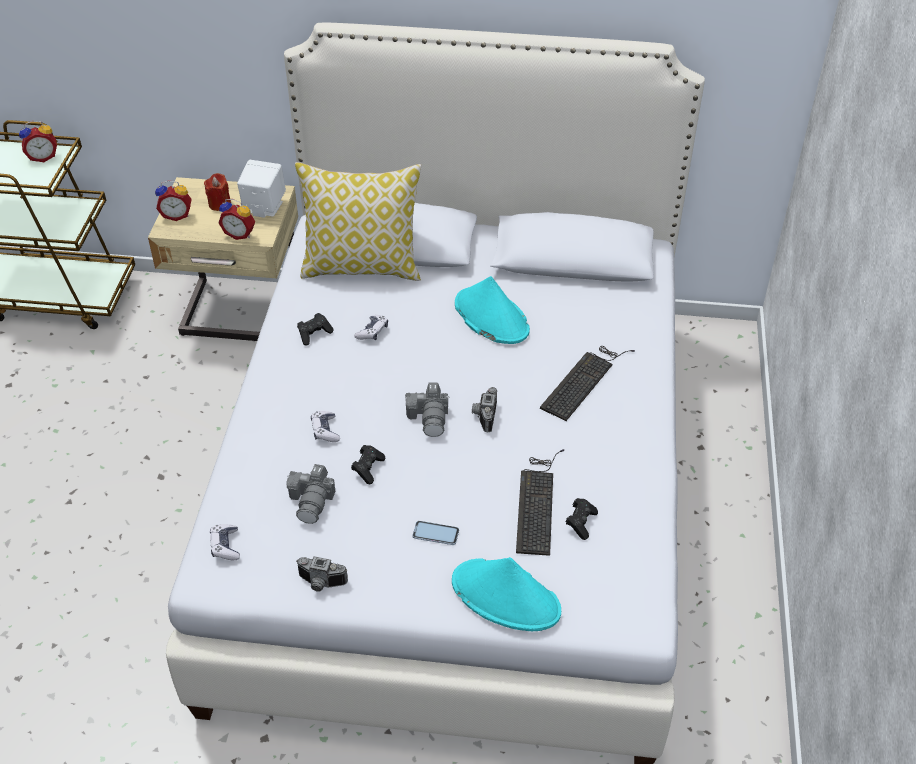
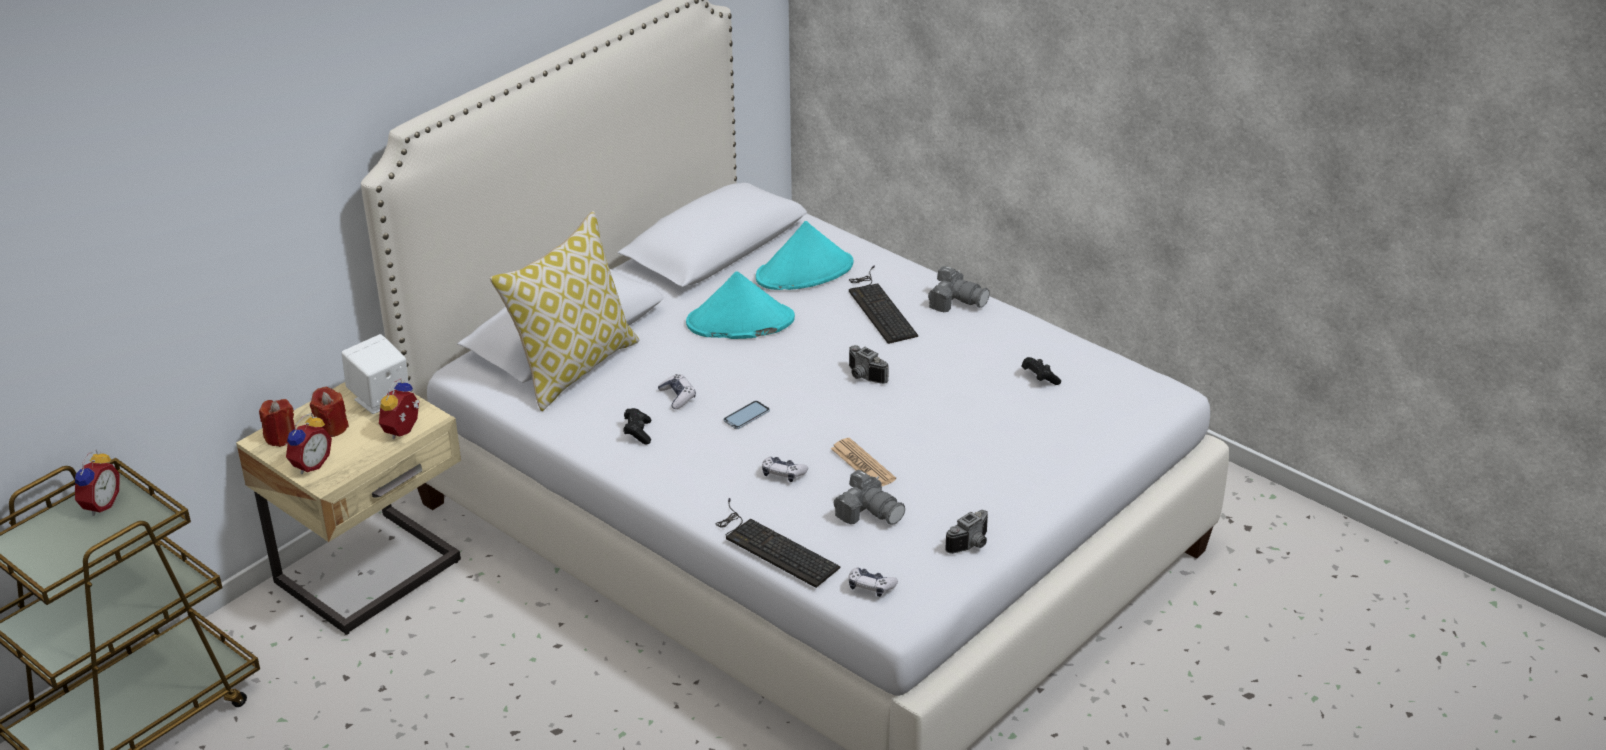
camera: 55 degrees left, 10 degrees down
(194, 190) = (280, 437): none -> red candle
(240, 234) = (404, 431): alarm clock -> alarm clock turned 150 degrees clockwise
(368, 468) = (863, 464): black game controller -> newspaper
(430, 417) = (834, 406): camera -> camera (956, 301)
(435, 533) = (976, 458): phone -> phone (746, 416)
(506, 596) = (1082, 448): turquoise hat -> turquoise hat (805, 271)
(537, 502) = (995, 390): keyboard -> keyboard (772, 546)

